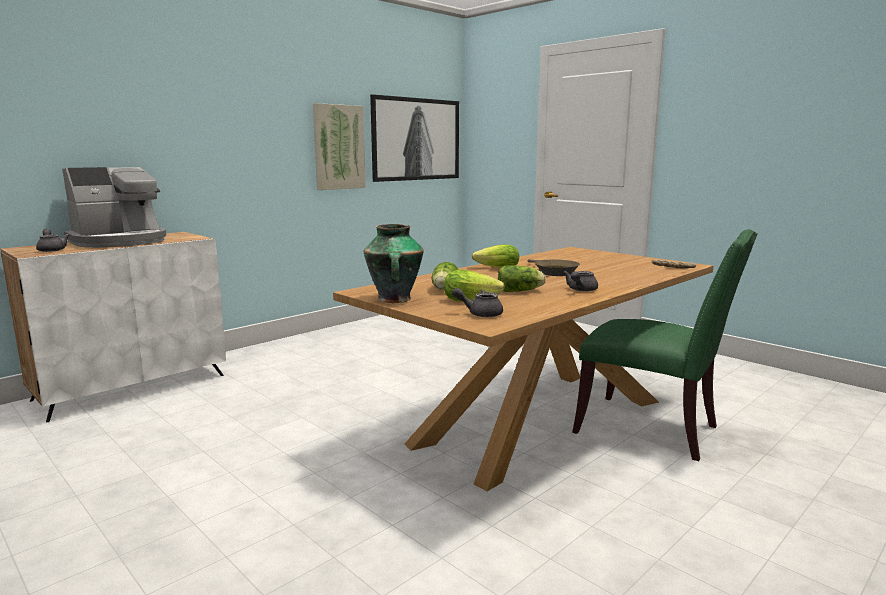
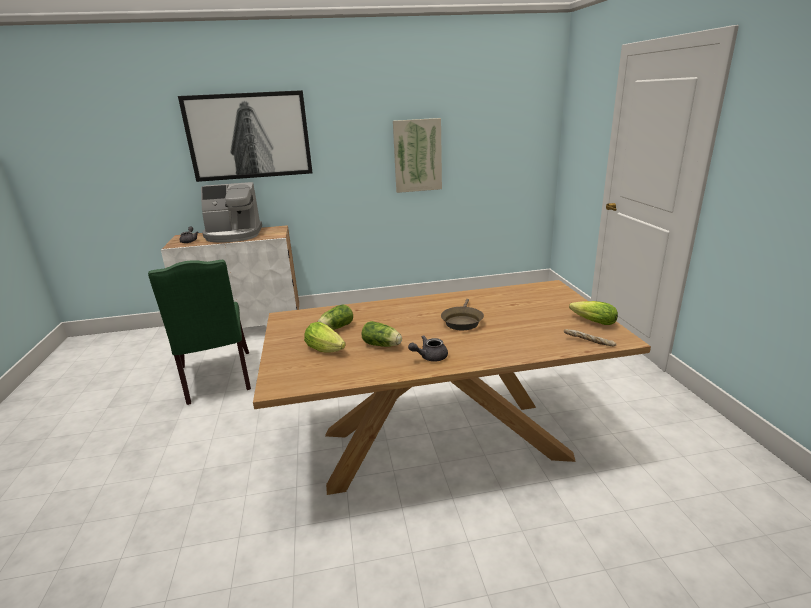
camera: 35 degrees right, 10 degrees up
(394, 300) = (282, 333): vase -> none
(416, 139) = (501, 142): picture -> picture (249, 136)
(480, 314) = (298, 369): grey teapot -> none
(495, 268) = (426, 304): lettuce -> lettuce (591, 321)
(653, 429) = (527, 491): green chair -> green chair (218, 379)

